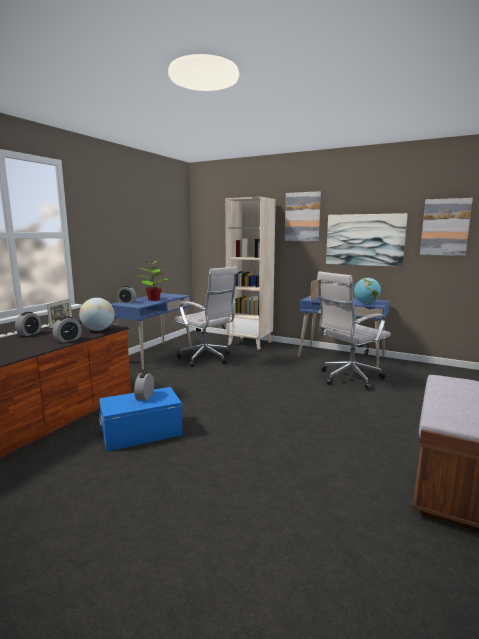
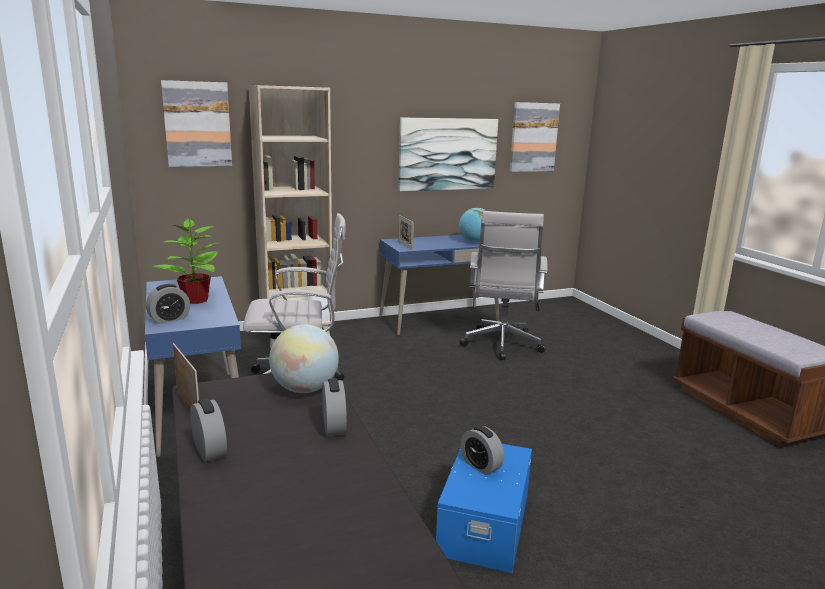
camera: 50 degrees left, 5 degrees up
(302, 217) = (360, 119): picture -> picture (197, 124)

